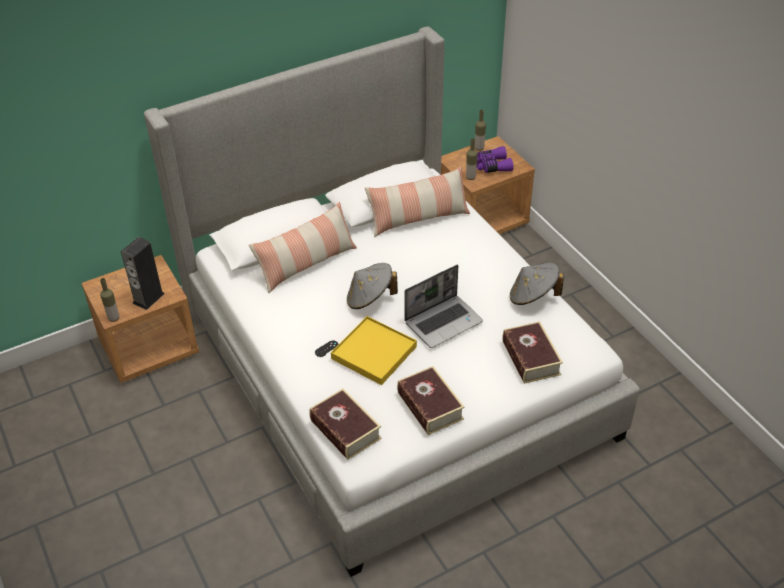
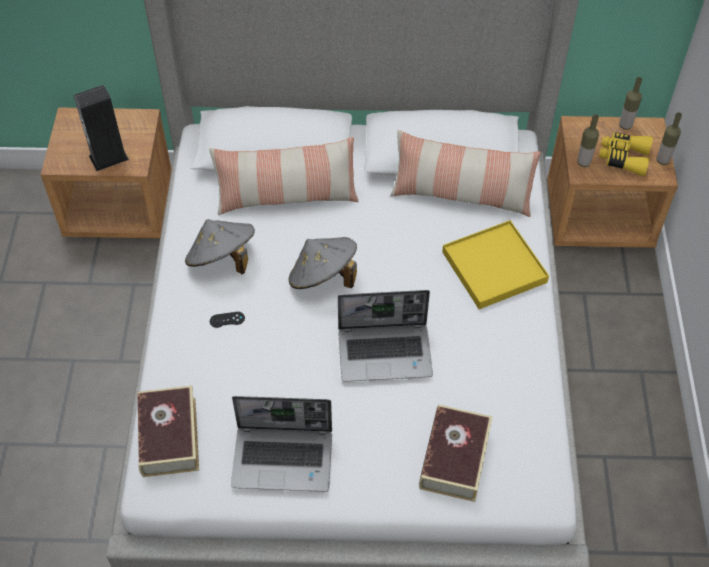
camera: 30 degrees right, 10 degrees up
(114, 318) = (58, 166): bottle -> bottle (662, 160)
(374, 352) = (273, 353): yellow tray -> yellow tray (494, 267)
(430, 406) = (284, 458): book -> laptop
(492, 166) = (623, 158): purple binoculars -> yellow binoculars
(533, 297) = (523, 373): grey hat -> grey hat (222, 260)

